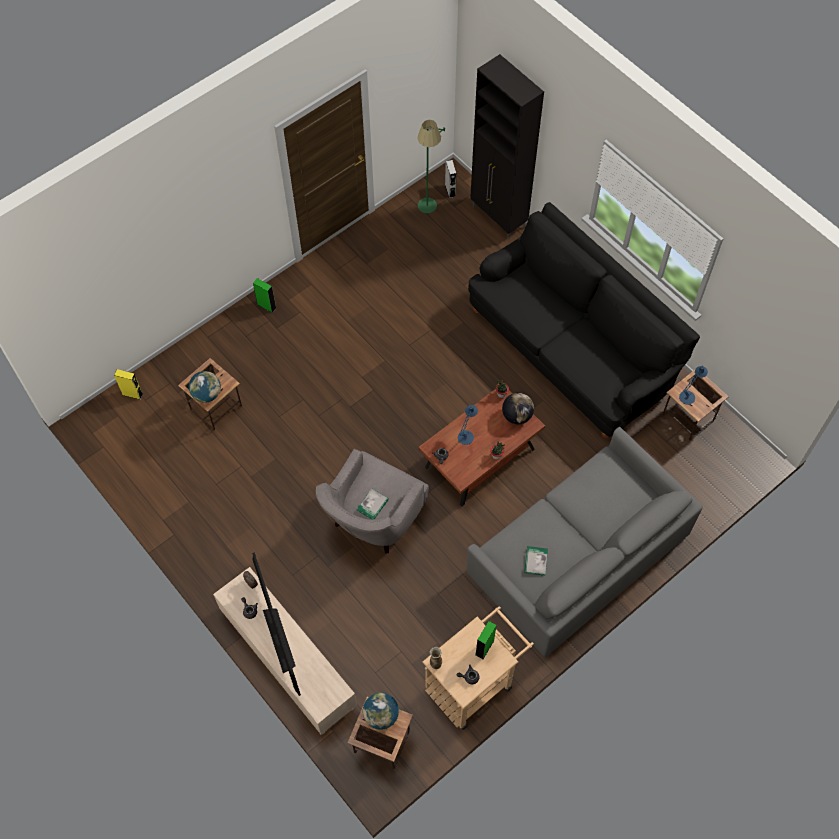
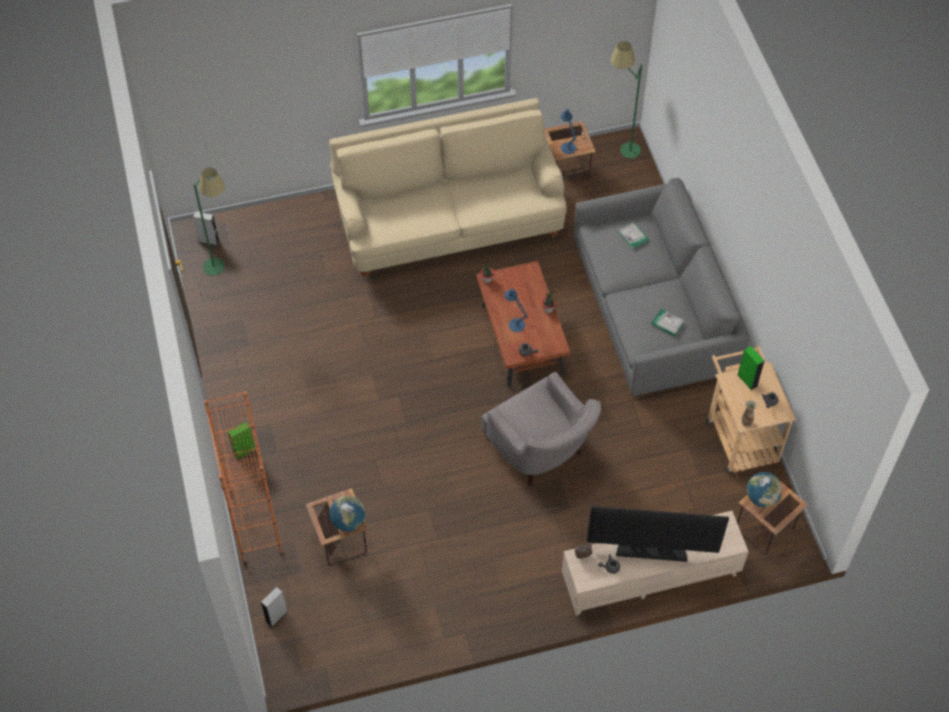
camera: 65 degrees left, 5 degrees down
(132, 394) = (276, 616): yellow speaker -> grey speaker
(206, 343) = (255, 523): none -> orange bookcase
(372, 505) = (547, 427): book -> book (633, 236)
(498, 218) = (268, 216): black cabinet -> none
(517, 416) = (516, 277): globe -> none
(571, 349) = (449, 222): black sofa -> beige sofa
(743, 453) = (620, 150): none -> green floor lamp

